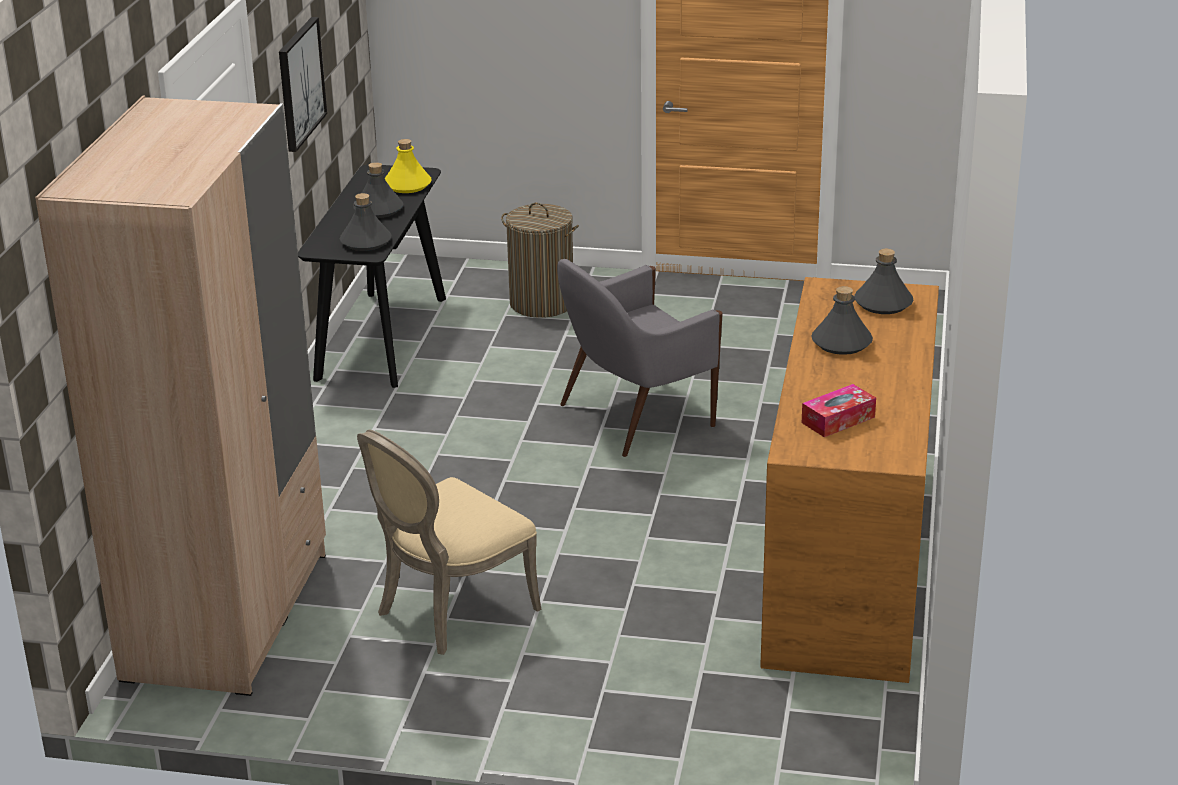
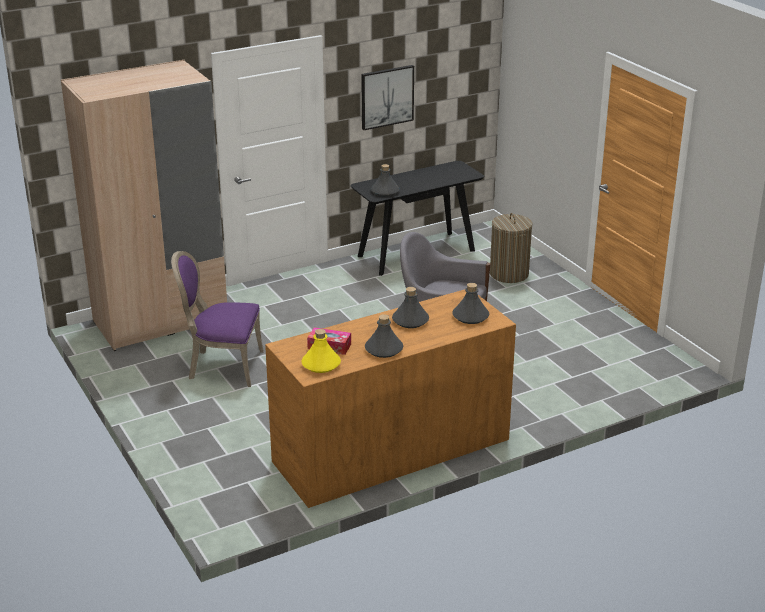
camera: 50 degrees right, 0 degrees up
(378, 210) = (420, 181): grey bottle -> grey bottle (383, 349)
(408, 185) = (455, 177): yellow bottle -> yellow bottle (321, 364)
(450, 611) = (222, 366): beige chair -> purple chair

